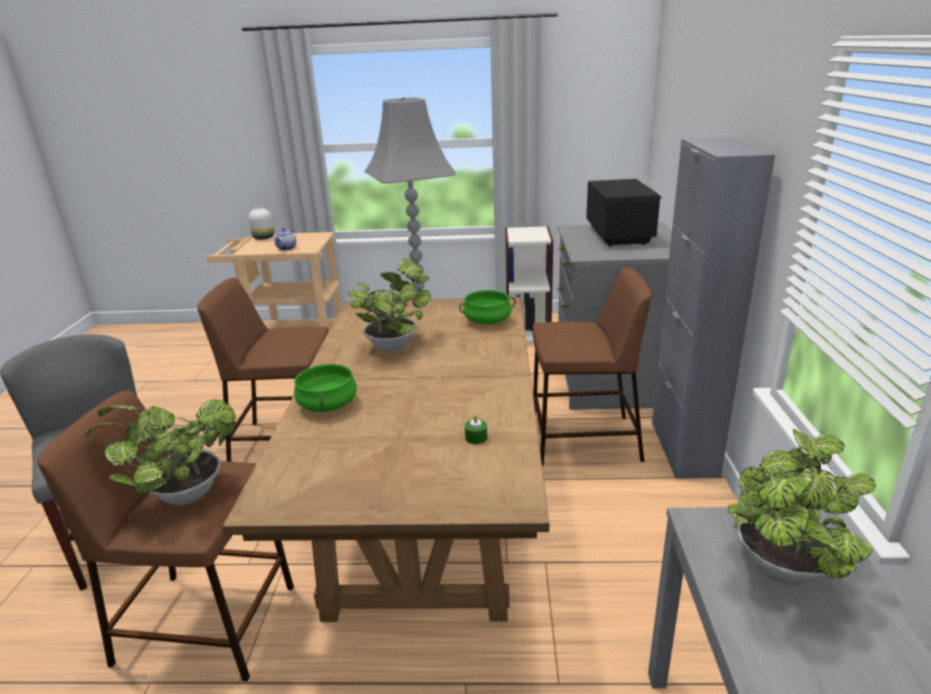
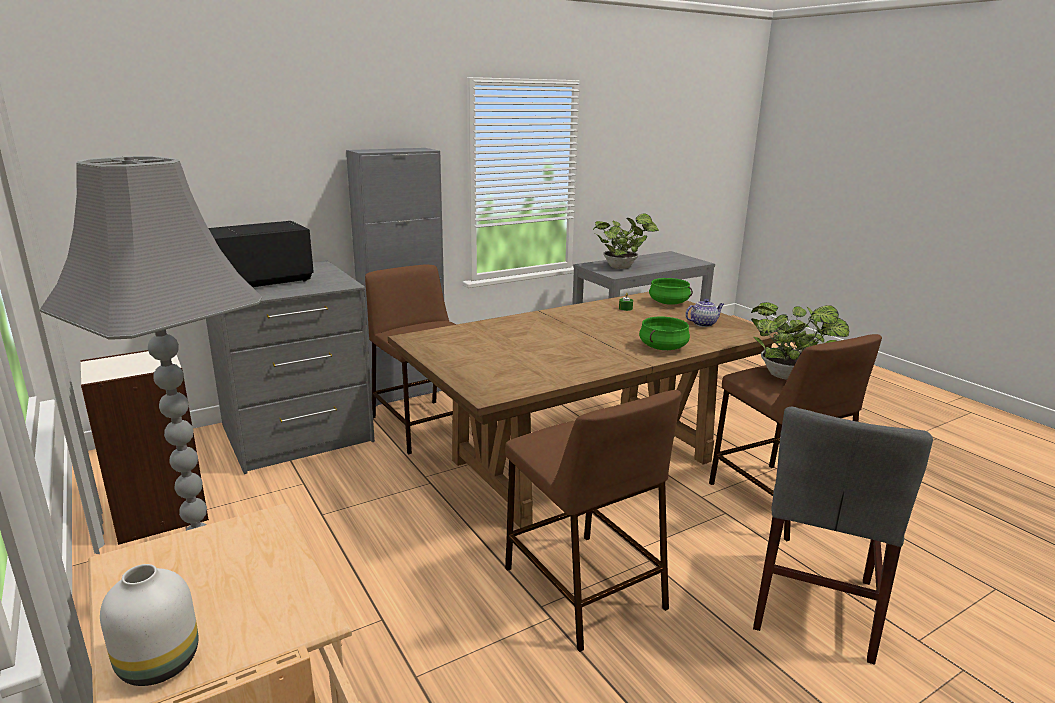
camera: 125 degrees left, 5 degrees down
(286, 248) = (271, 555): teapot -> teapot (703, 324)
(394, 345) = (550, 354): potted plant -> none
(487, 321) = (461, 335): green cooking pot -> green cooking pot (669, 303)

